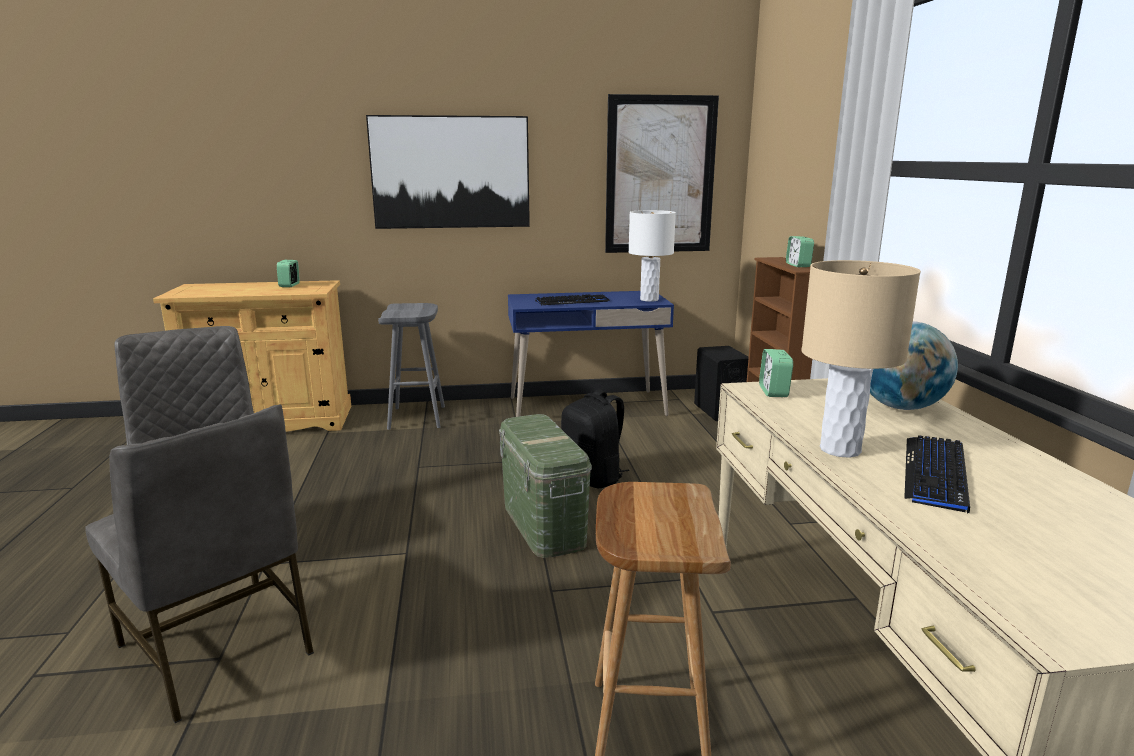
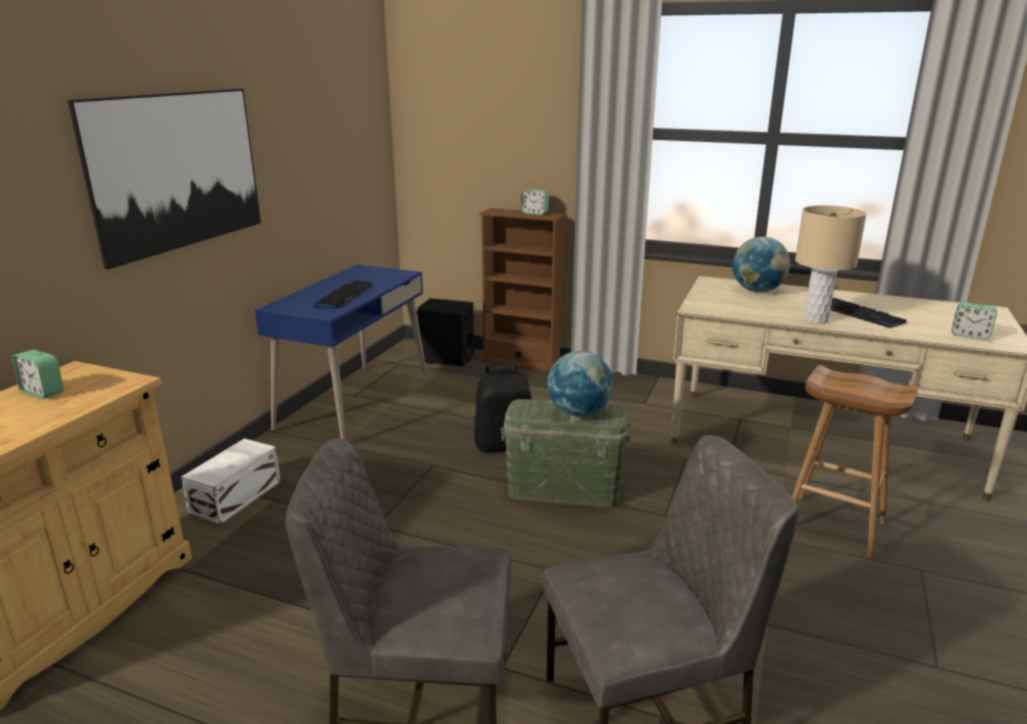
camera: 60 degrees left, 5 degrees up
(417, 418) = (238, 496): grey stool -> white storage box
(546, 441) = (579, 412): none -> globe
(649, 299) = (391, 273): white table lamp -> none
(660, 175) = (344, 144): picture -> none
(773, 392) = (707, 305): alarm clock -> alarm clock (970, 336)

